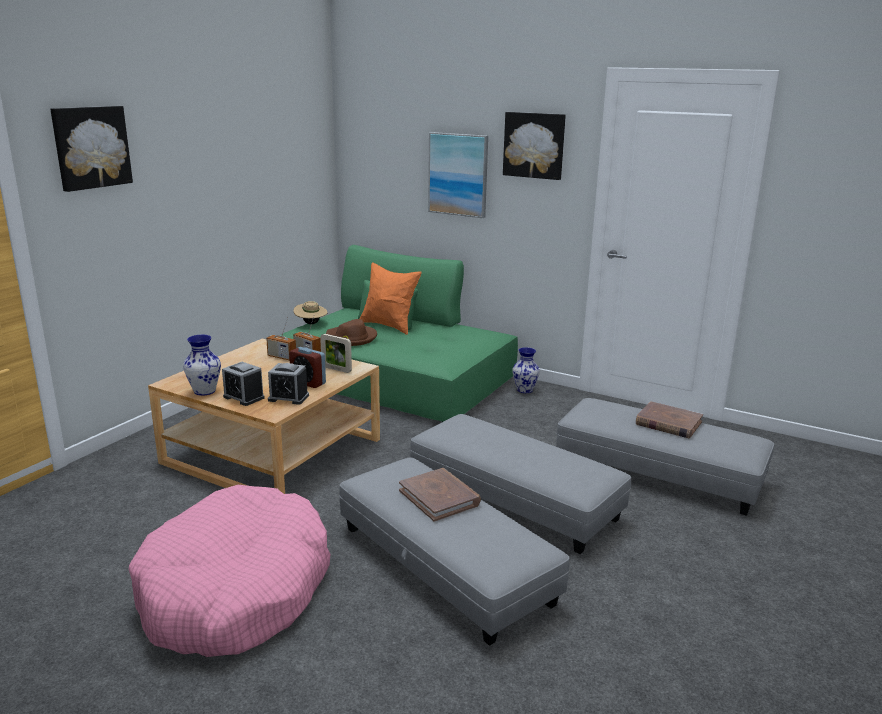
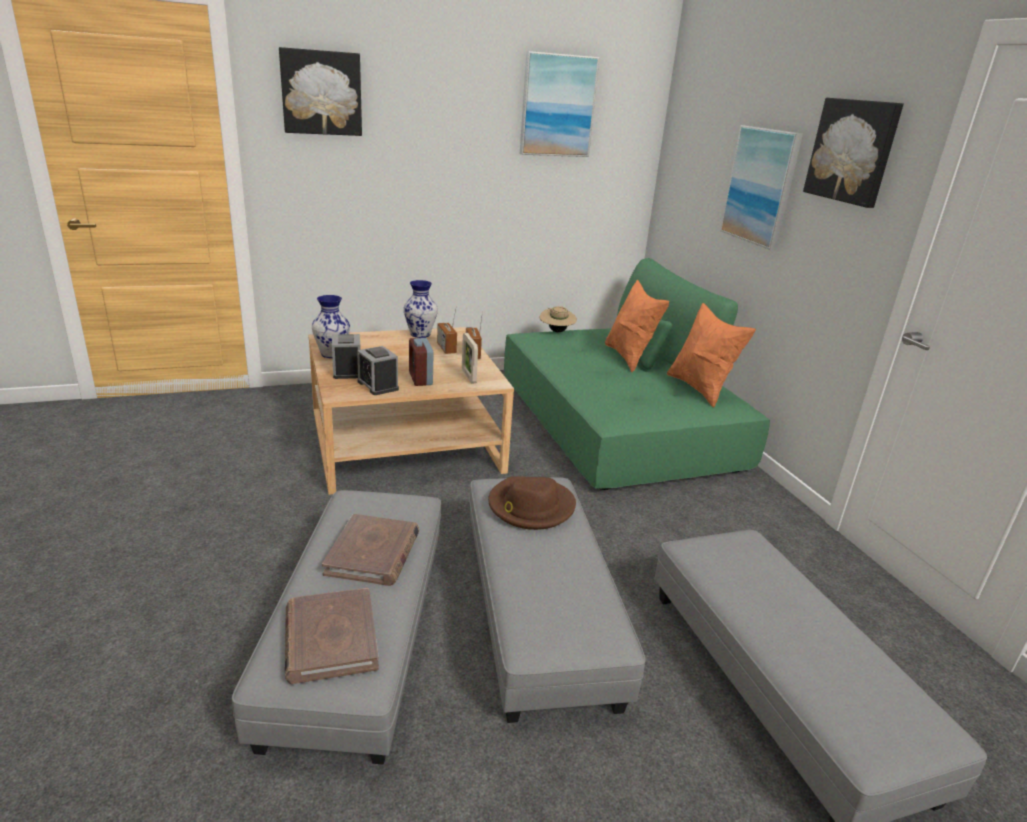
camera: 40 degrees right, 5 degrees up
(235, 591) = (185, 546): pink dog bed -> none
(267, 131) = (557, 106): none -> picture
(351, 338) = (568, 356): brown hat -> brown hat (530, 506)
(461, 331) = (700, 389): none -> orange pillow
(525, 390) = (748, 492): vase -> vase (420, 334)
(668, 423) = (811, 622): brown book -> brown book (330, 639)

